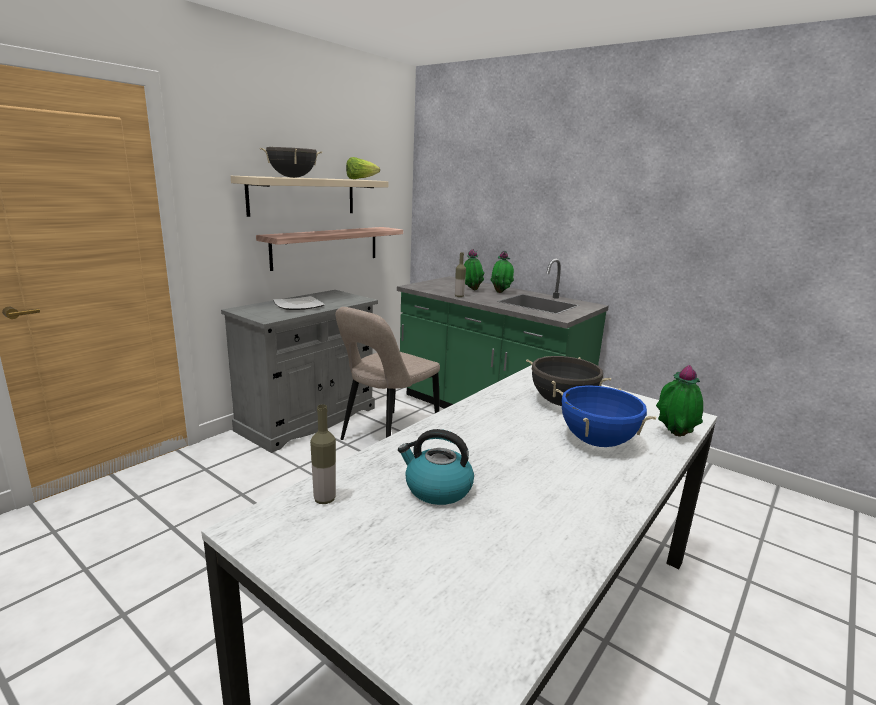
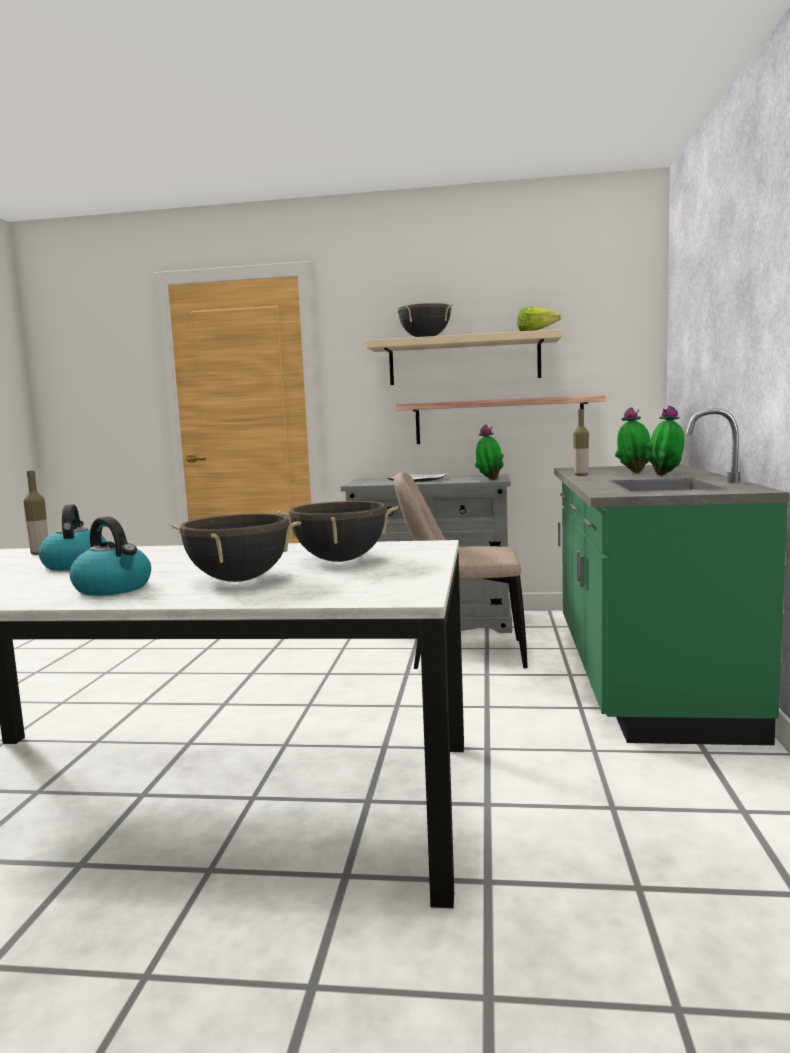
camera: 60 degrees right, 10 degrees down
(582, 487) = (114, 588): none -> kettle
(597, 442) = (239, 580): blue cooking pot -> black cooking pot
(673, 436) = (309, 598): potted plant -> potted plant (489, 479)

